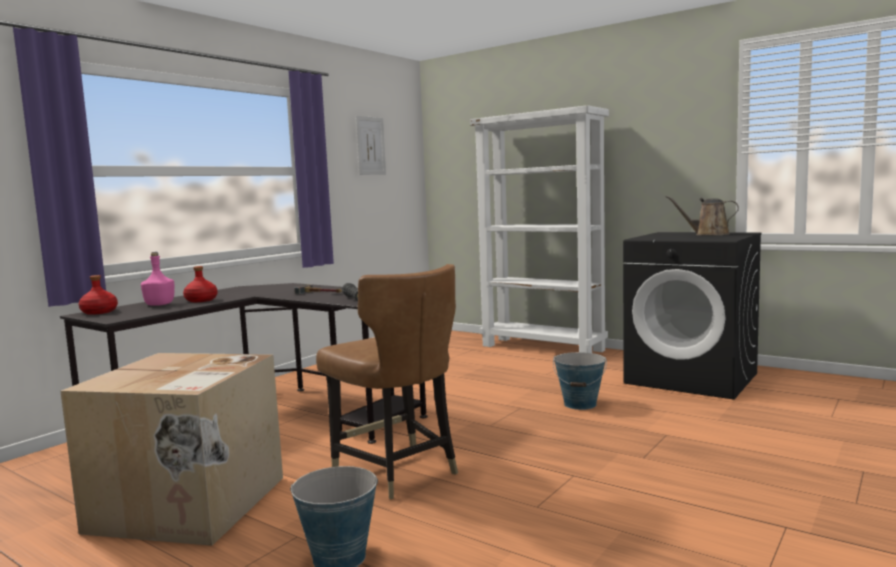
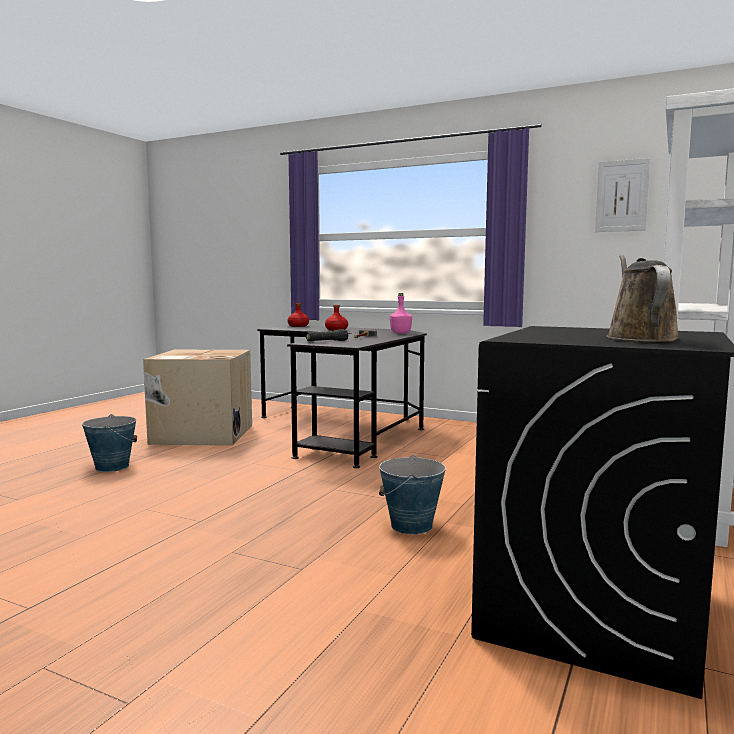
camera: 80 degrees right, 0 degrees up
(159, 304) = (321, 328): pink bottle -> pink bottle (400, 333)
(397, 471) = (232, 468): brown chair -> none

